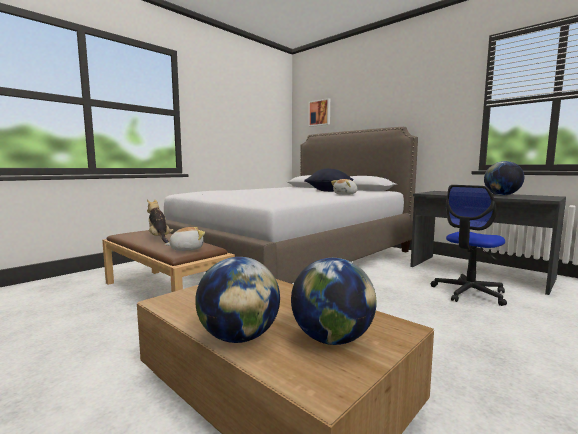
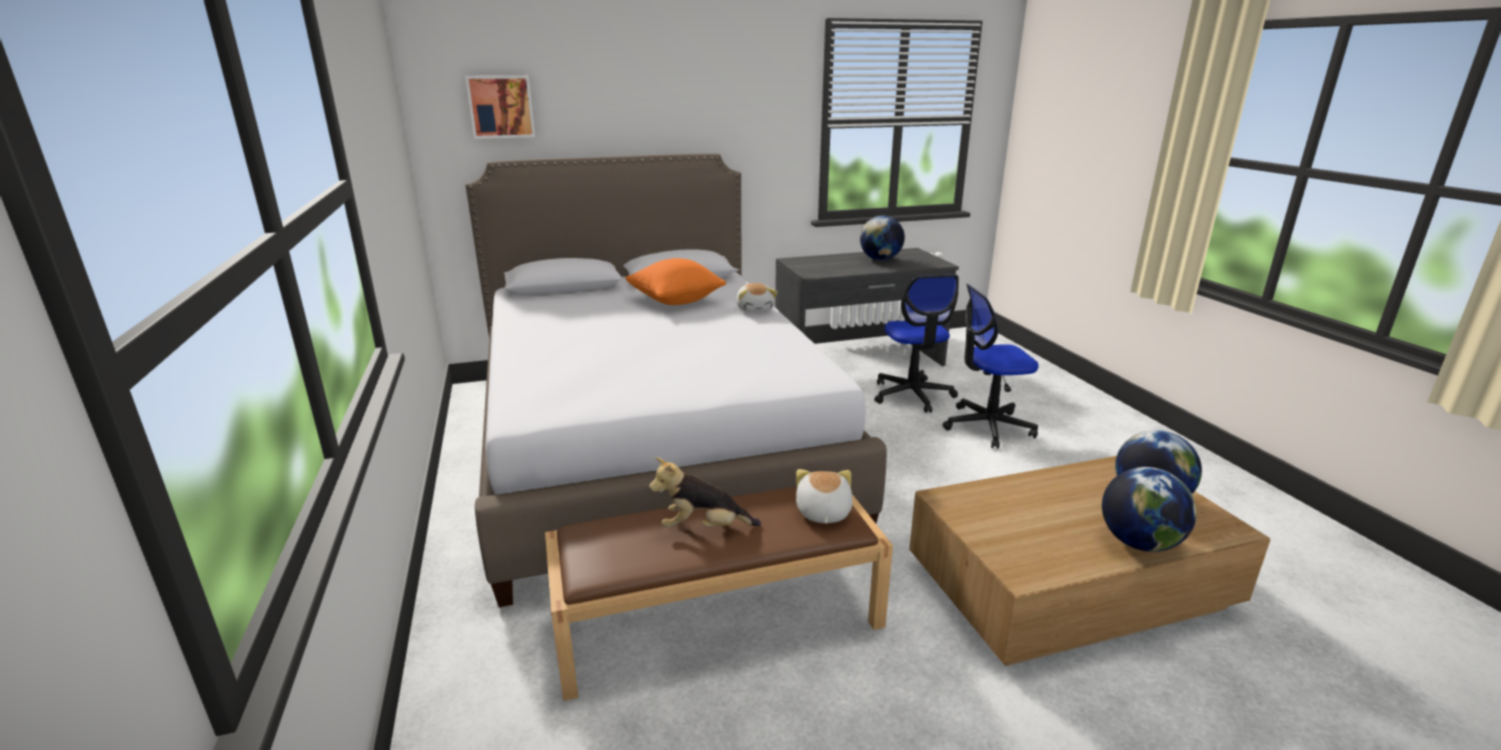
camera: 60 degrees left, 15 degrees up
(329, 191) = (676, 301): black pillow -> orange pillow
(481, 324) = (987, 426): none -> office chair

